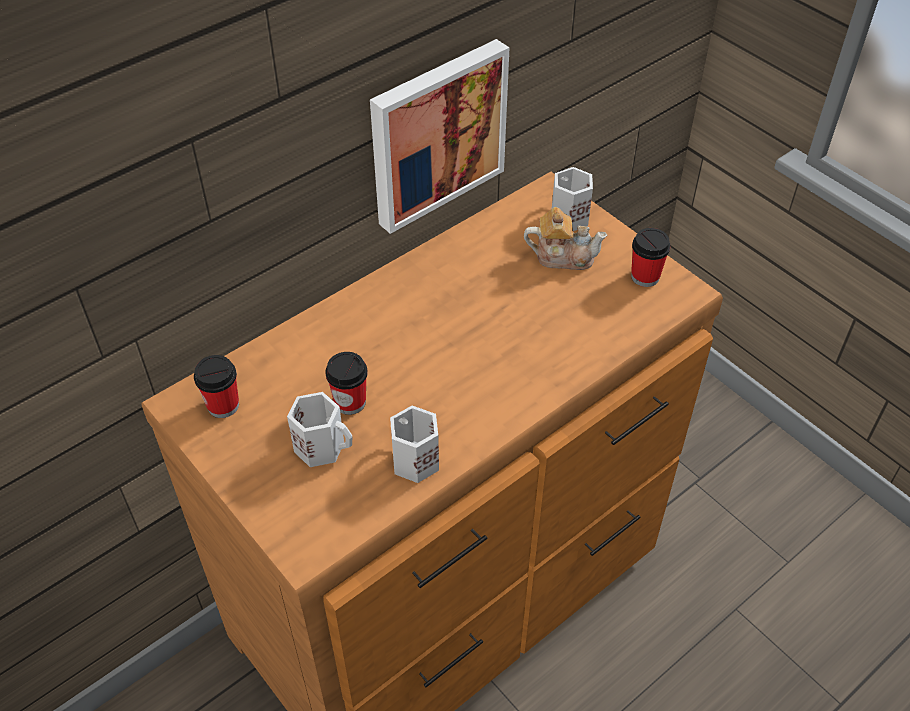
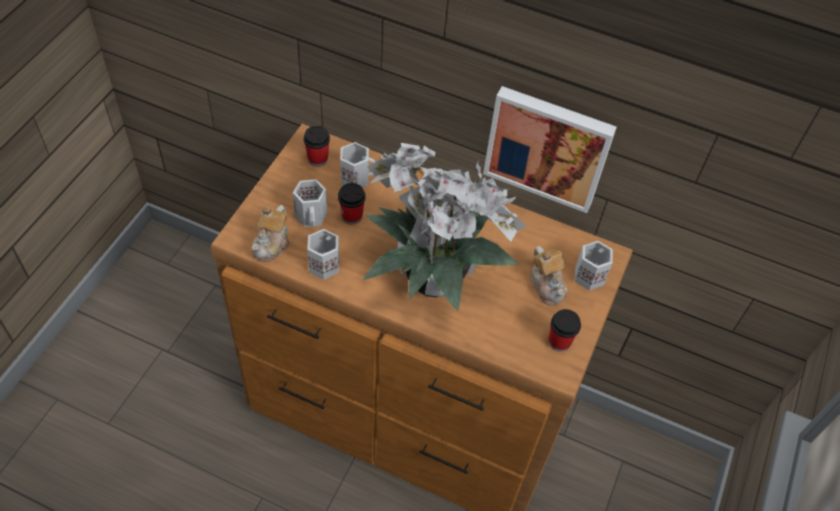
camera: 60 degrees right, 5 degrees up
(286, 374) = (356, 177): none -> white mug
(342, 510) = (272, 244): none -> teapot
(497, 357) = (430, 278): none -> potted plant

